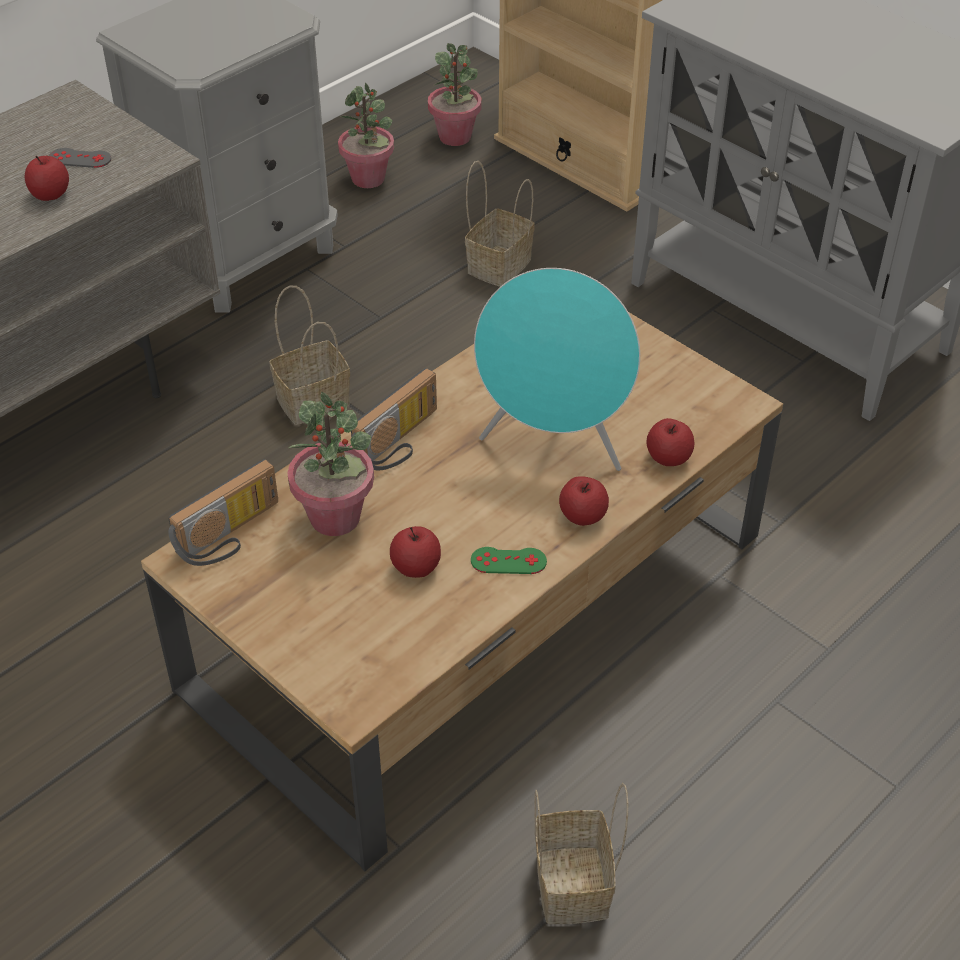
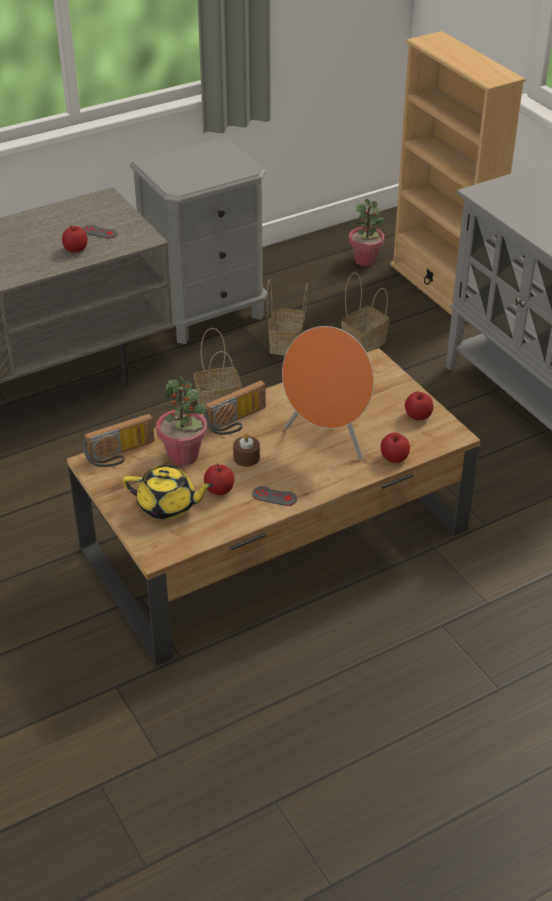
camera: 15 degrees right, 5 degrees down
(342, 613) = (168, 506): none -> yellow teapot
(368, 179) = (300, 278): potted plant -> none
(438, 502) = (246, 458): none -> brown candle
(508, 561) = (274, 496): green game controller -> grey game controller
(554, 444) = (328, 438): turquoise speaker -> orange speaker
(574, 887) = (275, 700): basket -> basket (287, 345)
(582, 516) = (328, 480): apple -> apple (418, 416)

